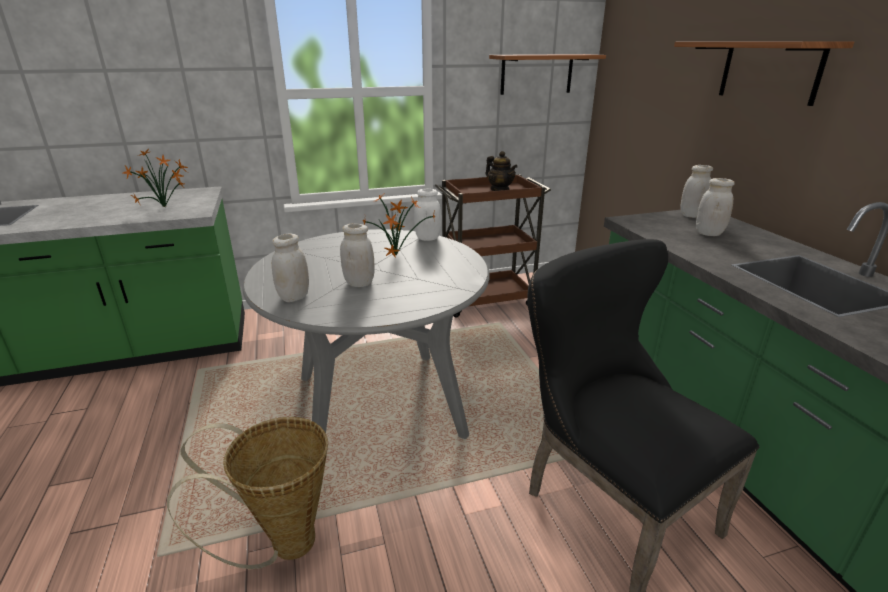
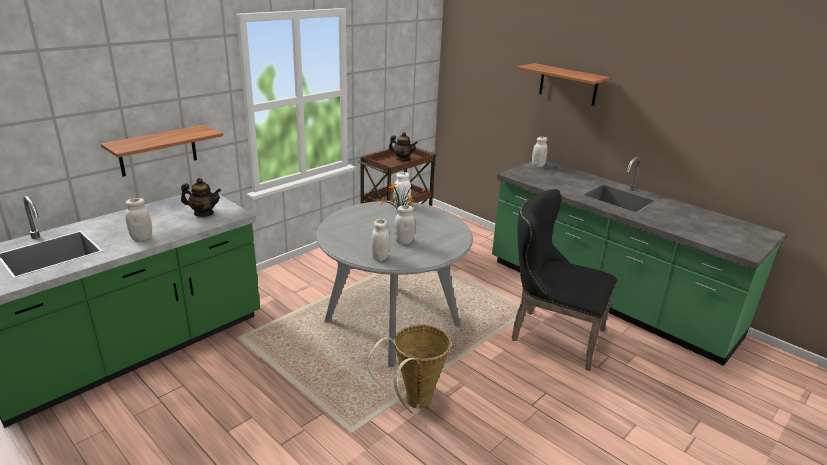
camera: 30 degrees left, 0 degrees up
(166, 207) = (203, 213): potted plant -> teapot
(536, 74) = (407, 71): shelf -> shelf (158, 150)
(709, 233) = (556, 177): white jar -> white jar (141, 238)

